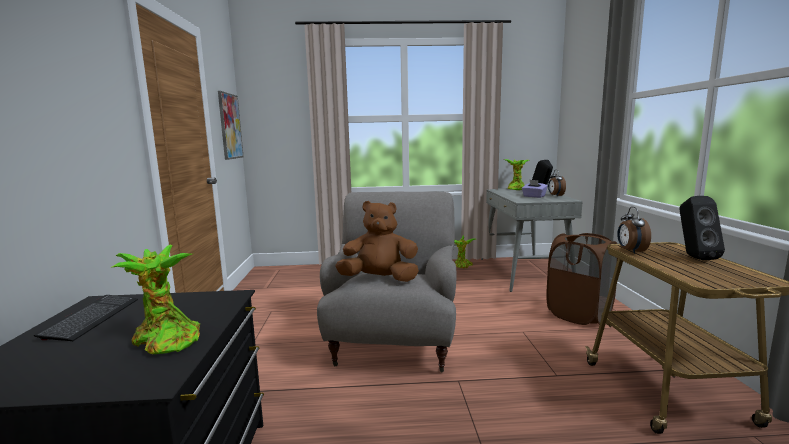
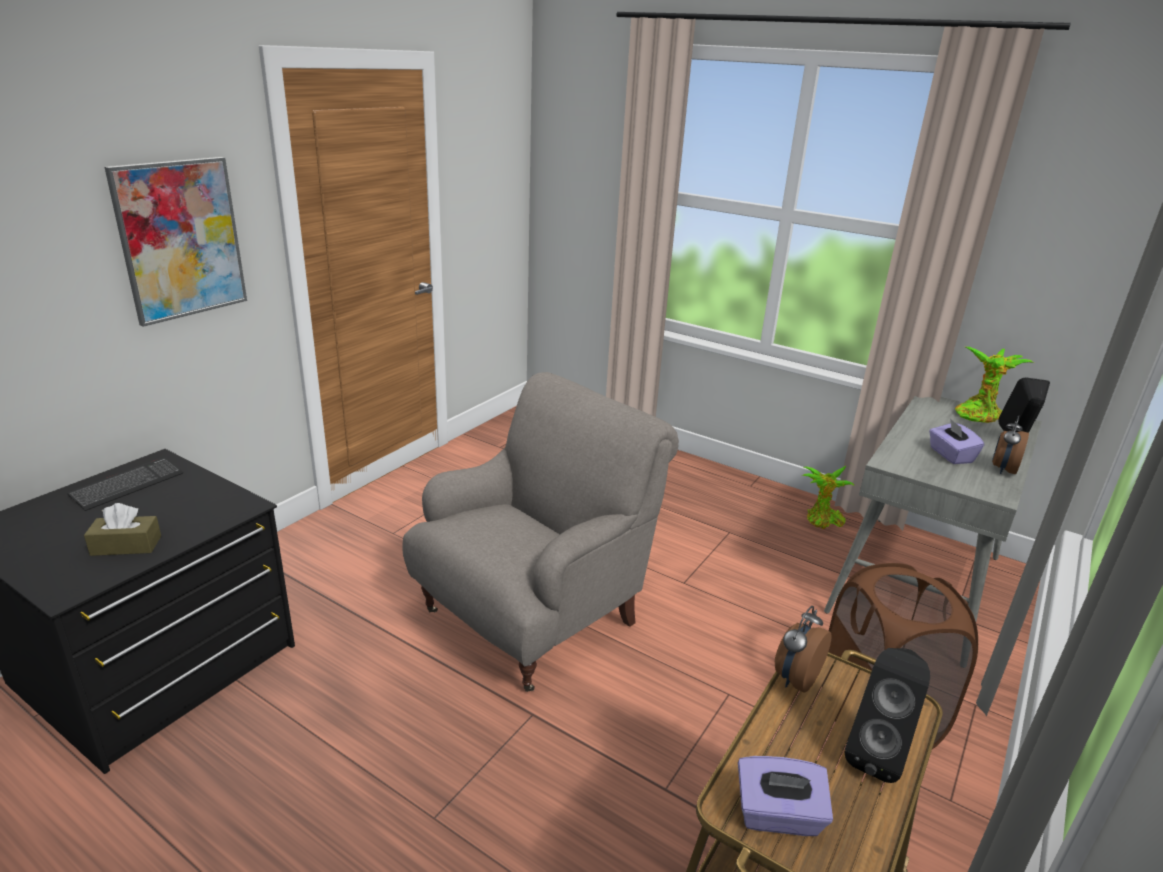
camera: 35 degrees right, 15 degrees up
(165, 341) = (126, 545): potted plant -> brown tissue box
(230, 126) = (496, 191): picture -> picture (180, 239)
(380, 279) = (484, 531): brown plush toy -> none
(719, 279) = (778, 816): none -> purple tissue box

